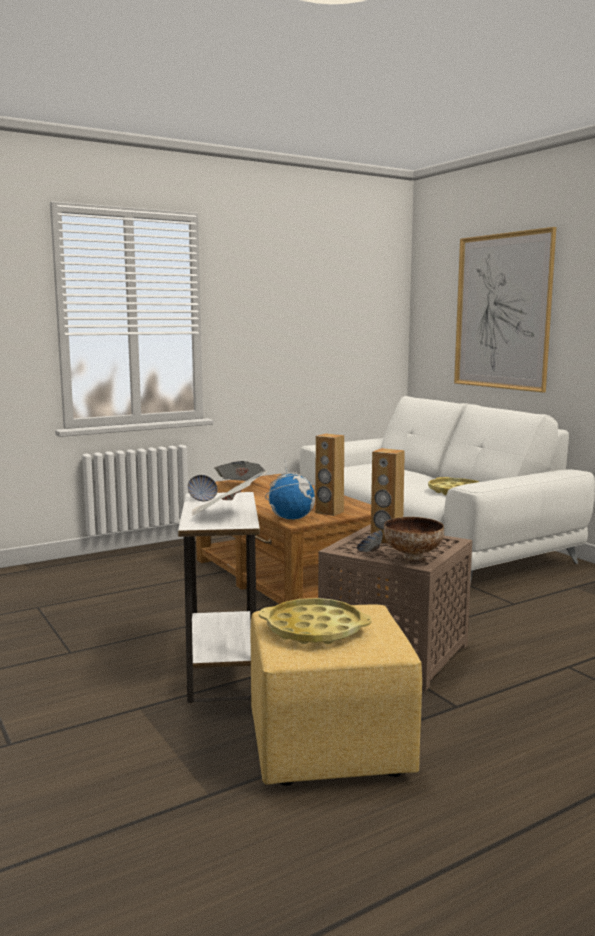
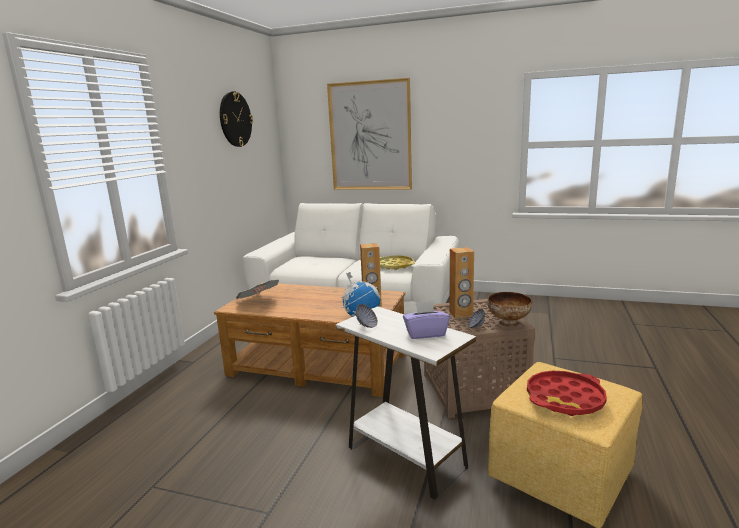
camera: 40 degrees left, 5 degrees up
(226, 515) = (425, 333): newspaper -> purple tissue box
(314, 629) = (565, 399): yellow tray -> red tray
(324, 283) = (235, 119): none -> wall clock

